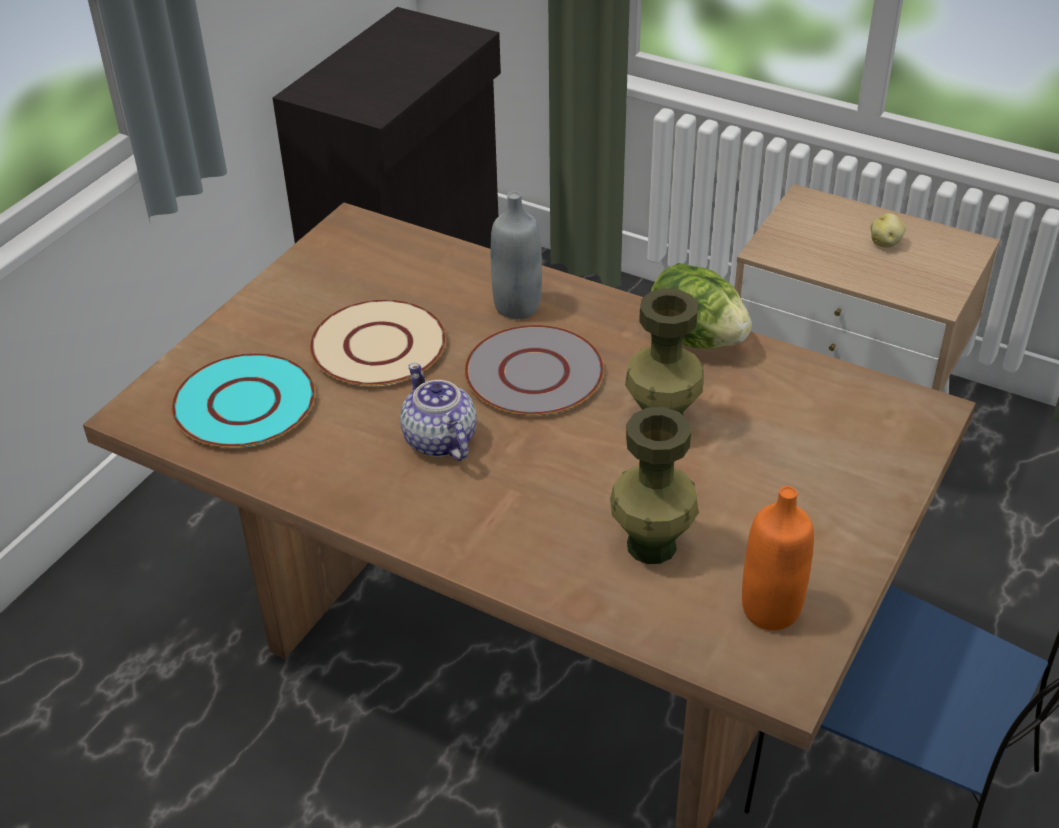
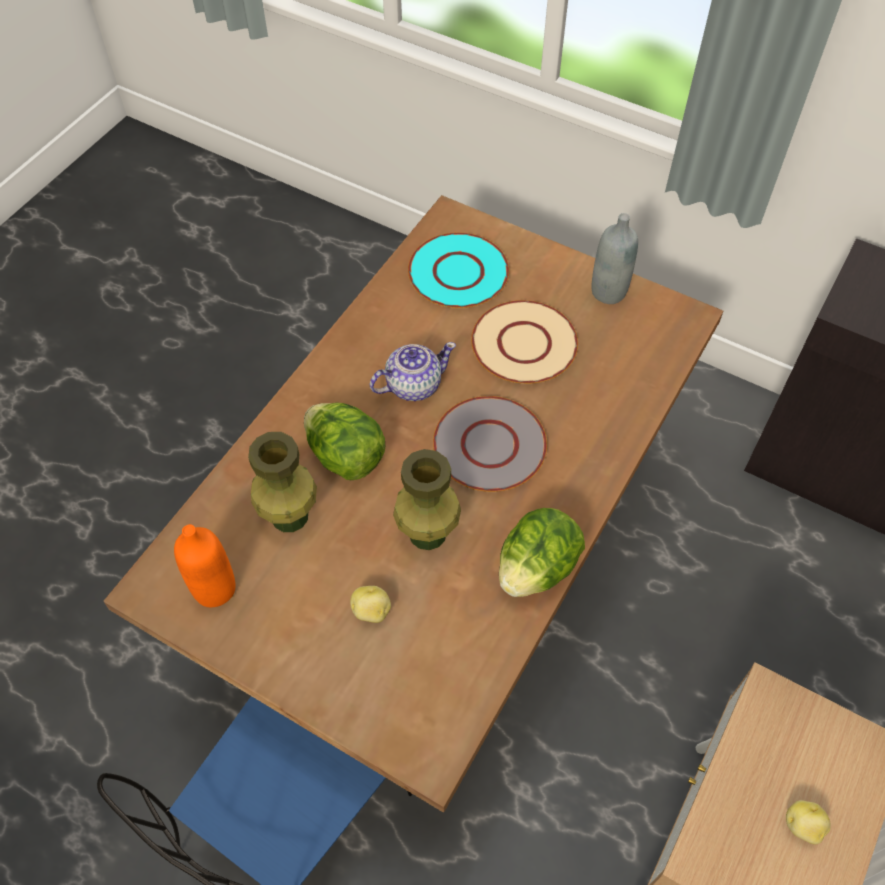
camera: 90 degrees right, 15 degrees up
(517, 306) = (579, 434): grey bottle -> grey bottle (608, 292)
(555, 497) = (346, 456): none -> lettuce
(773, 463) = (371, 611): none -> potato

